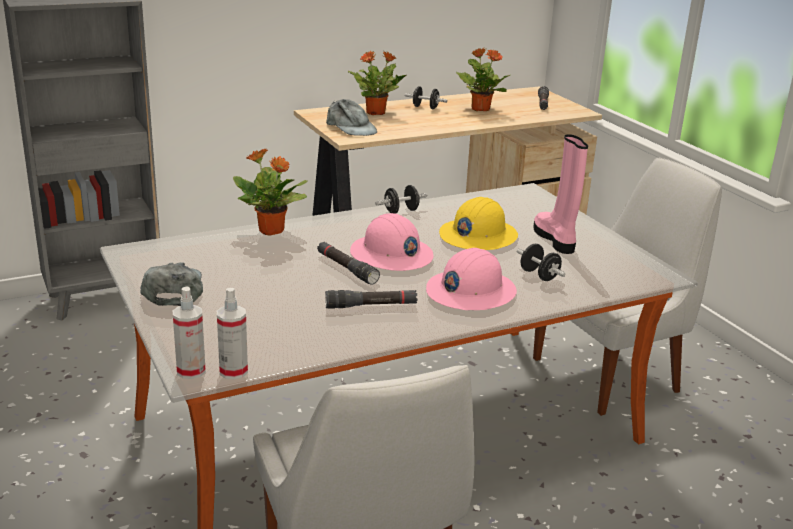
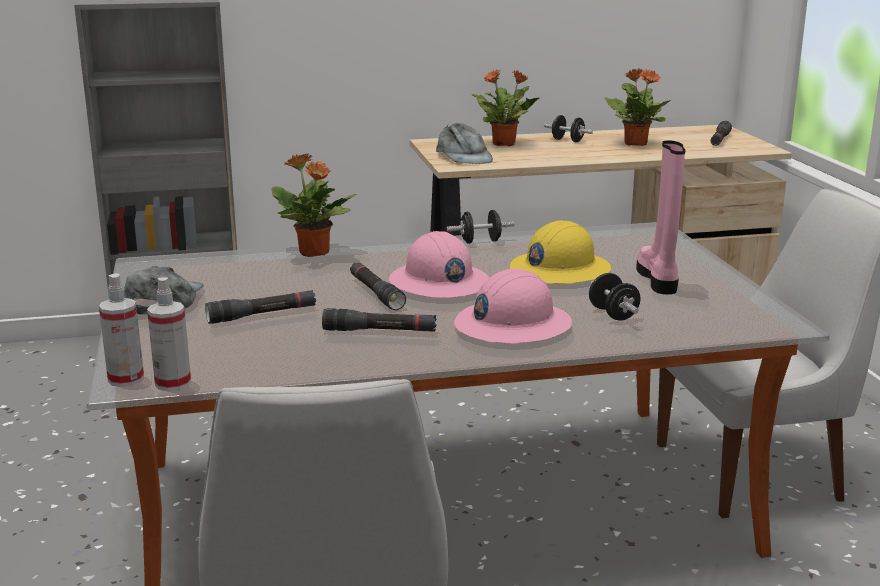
camera: 15 degrees right, 5 degrees down
(266, 297) = (262, 315): none -> black flashlight

